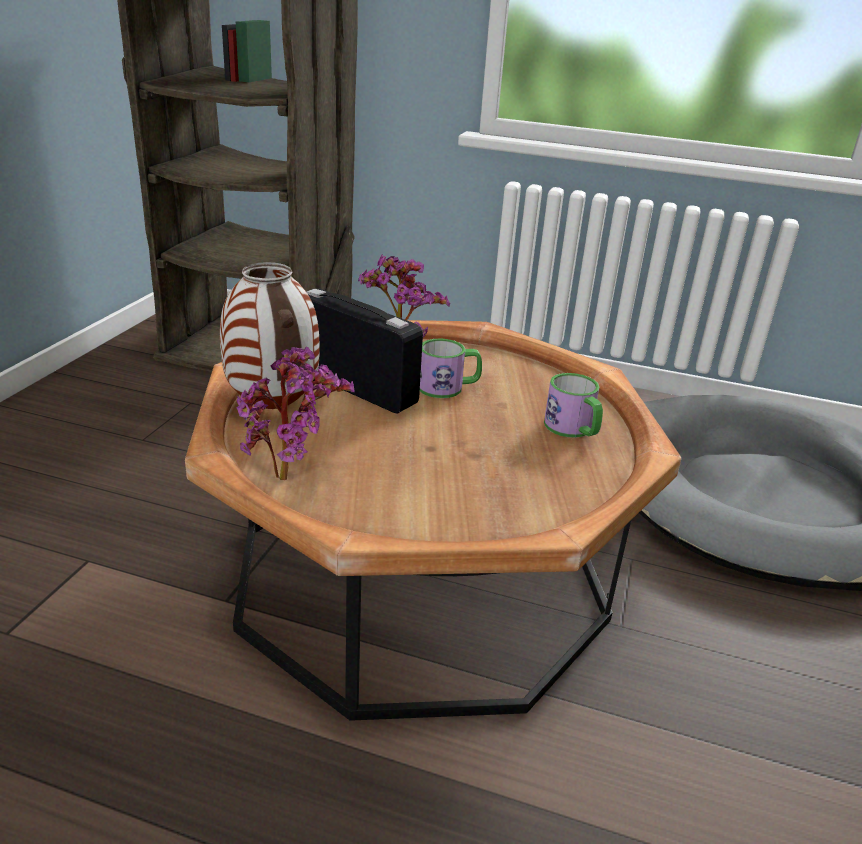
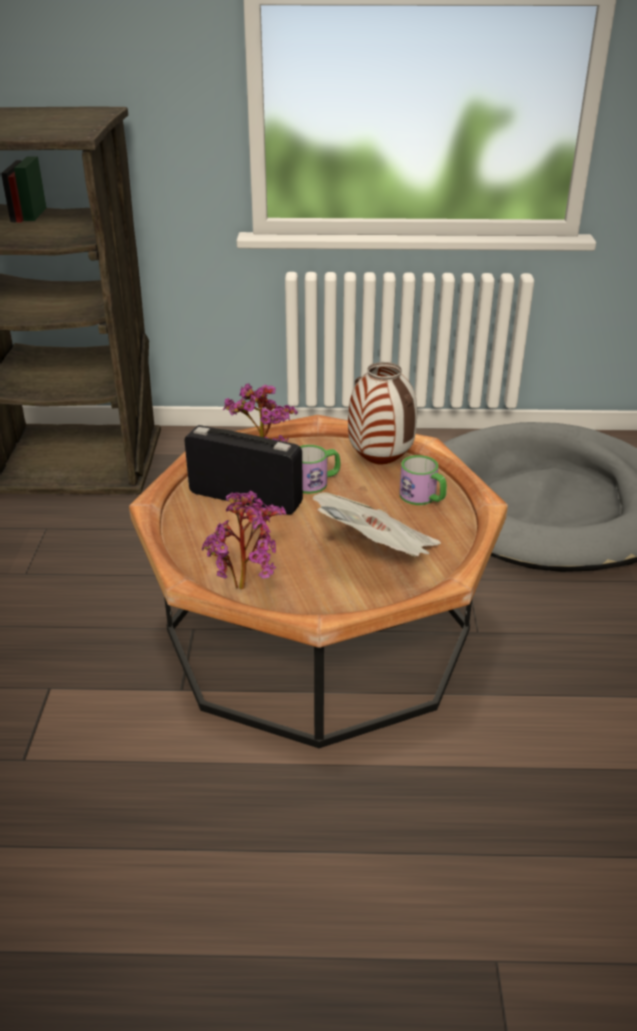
camera: 15 degrees left, 5 degrees up
(275, 409) = (197, 532): vase -> vase (381, 463)
(481, 477) = (378, 552): none -> newspaper

